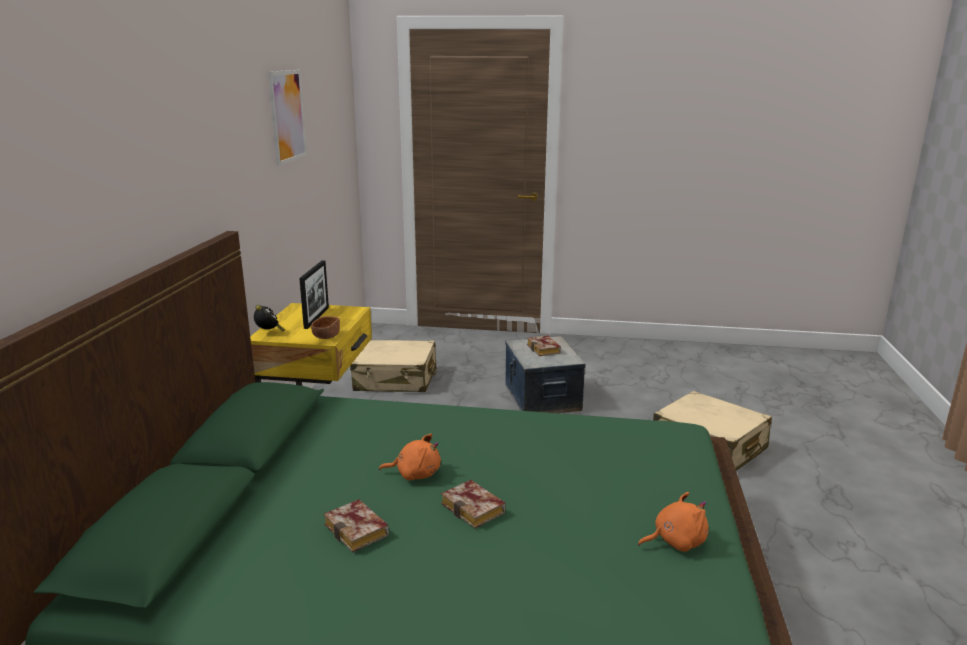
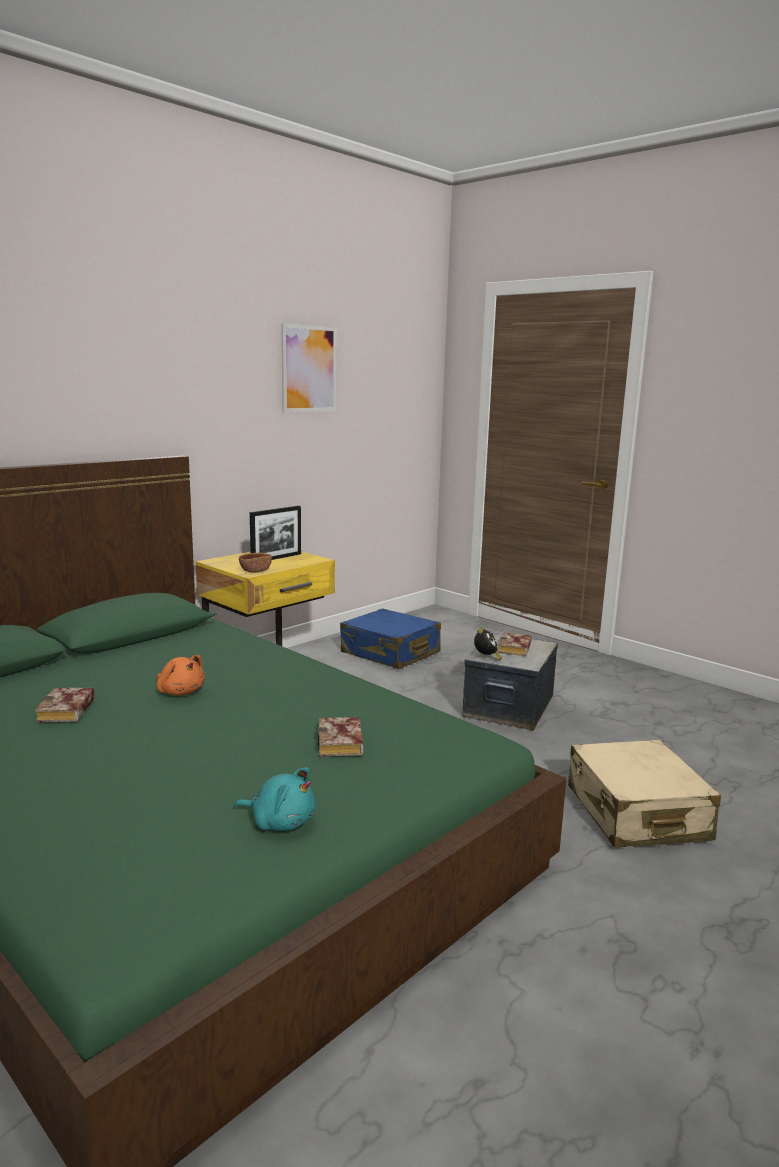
camera: 35 degrees right, 5 degrees down
(269, 333) = (221, 560): alarm clock -> alarm clock (486, 658)
(396, 379) = (390, 653): beige suitcase -> blue suitcase
(476, 509) = (169, 730): book -> book (342, 744)
(675, 541) = (280, 822): orange plush toy -> turquoise plush toy

